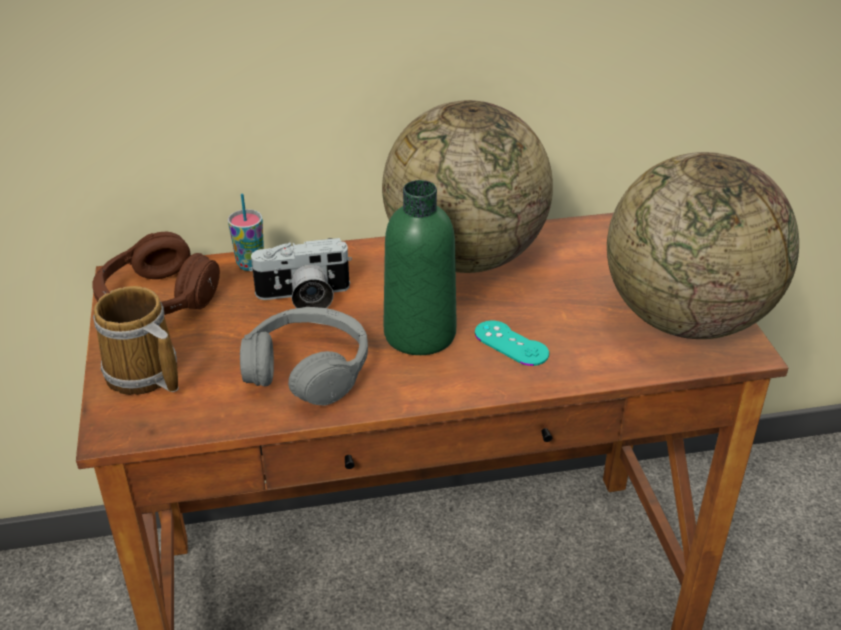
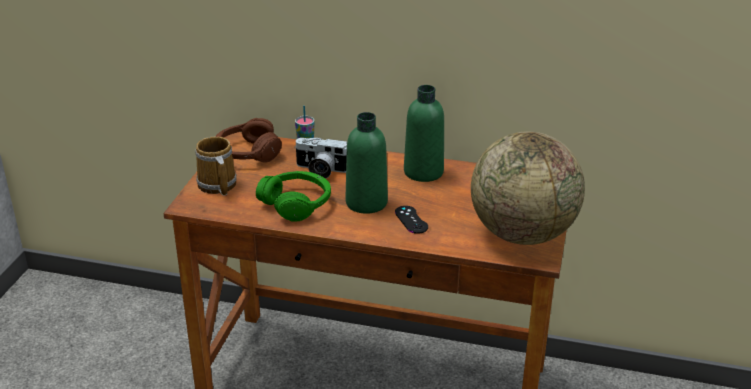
camera: 25 degrees right, 5 degrees down
(308, 369) = (296, 204): grey headphones -> green headphones
(464, 257) = (423, 172): globe -> green bottle
(511, 343) = (411, 220): turquoise game controller -> black game controller

